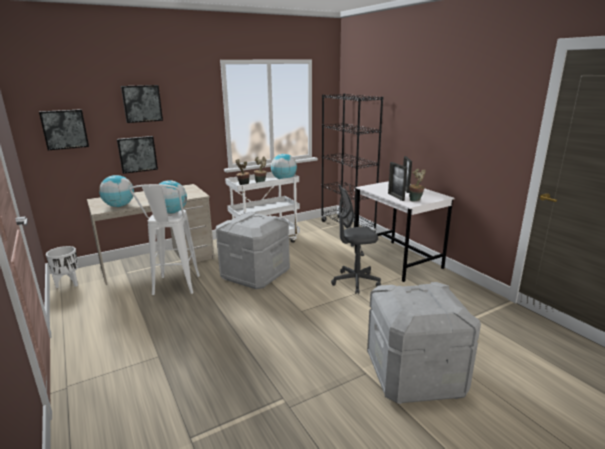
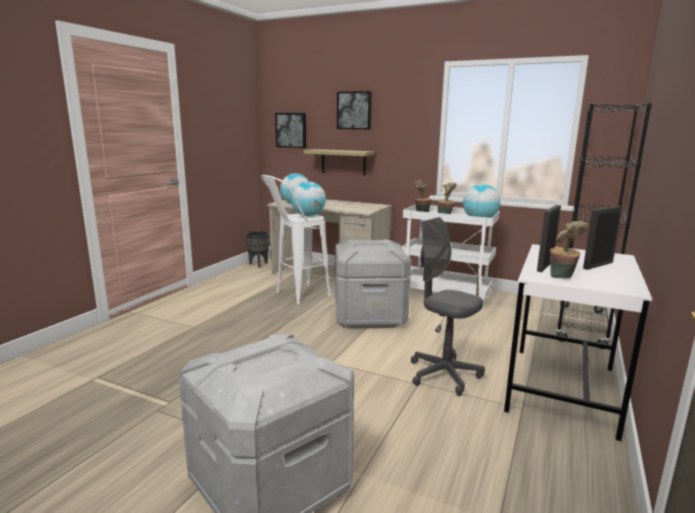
camera: 55 degrees right, 5 degrees down
(68, 284) = (259, 264): white planter -> black planter
(137, 154) = (343, 162): picture -> shelf

